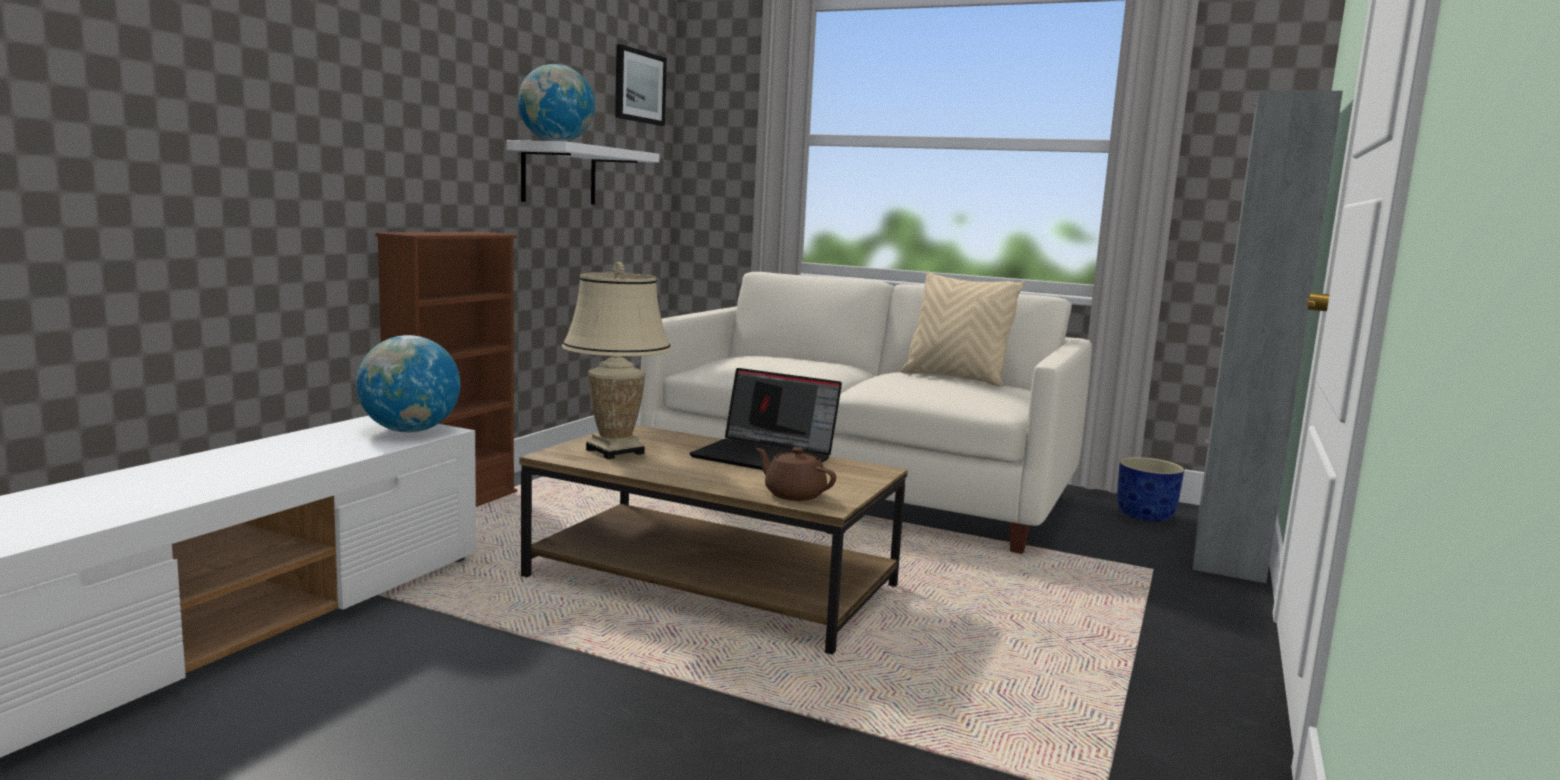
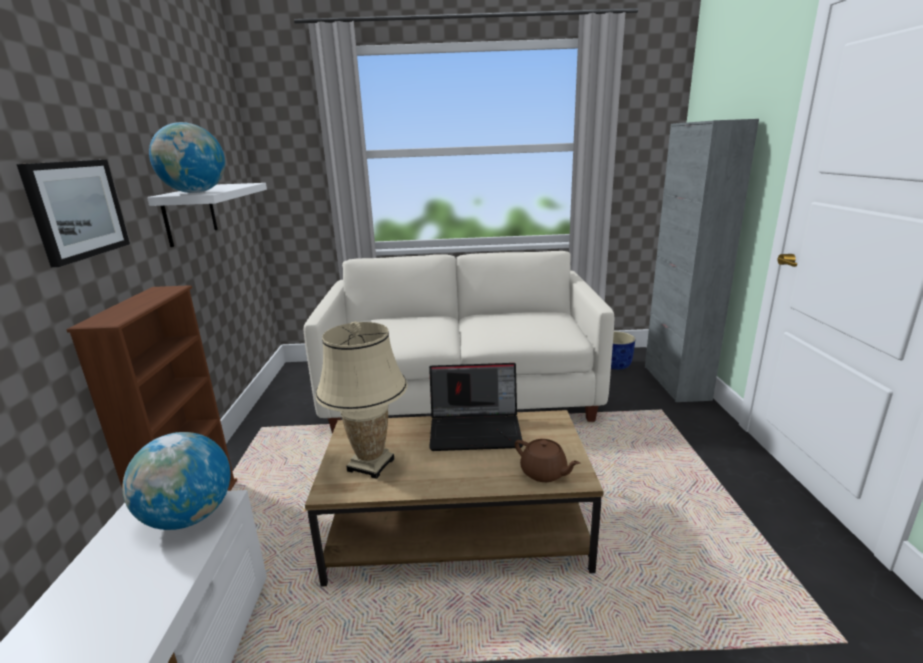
camera: 25 degrees left, 10 degrees up
(639, 86) = (222, 124): picture -> picture (77, 209)
(794, 494) = (544, 473): brown teapot -> brown teapot turned 150 degrees counterclockwise
(955, 378) = (518, 315): beige pillow -> none

